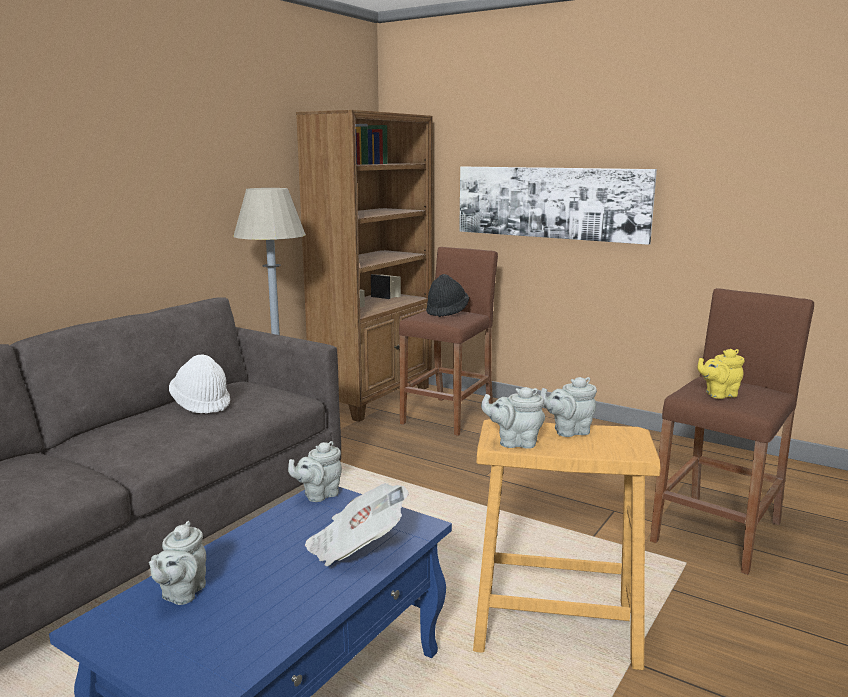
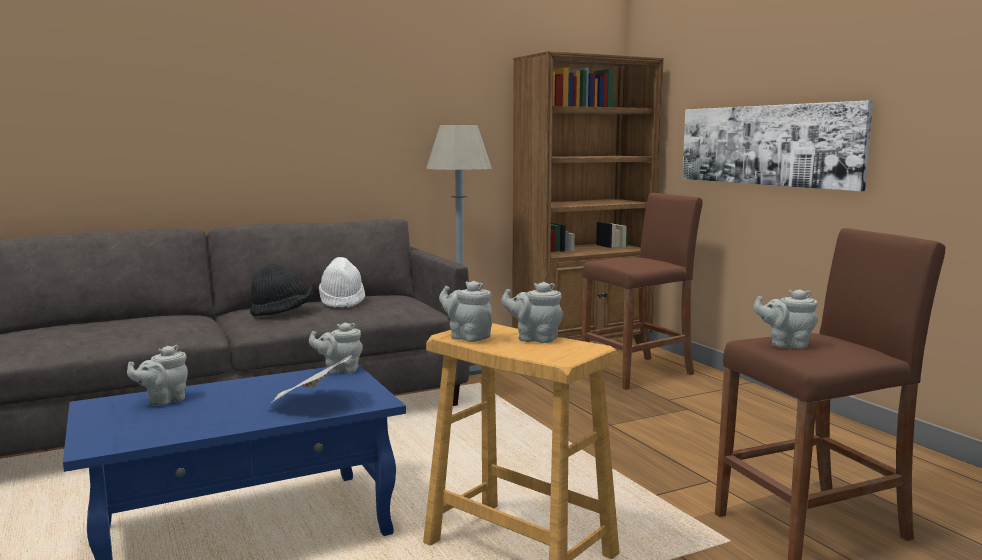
camera: 30 degrees right, 5 degrees down
(447, 312) = (638, 259): black hat -> black hat (282, 312)
(718, 394) = (786, 344): yellow teapot -> grey teapot

